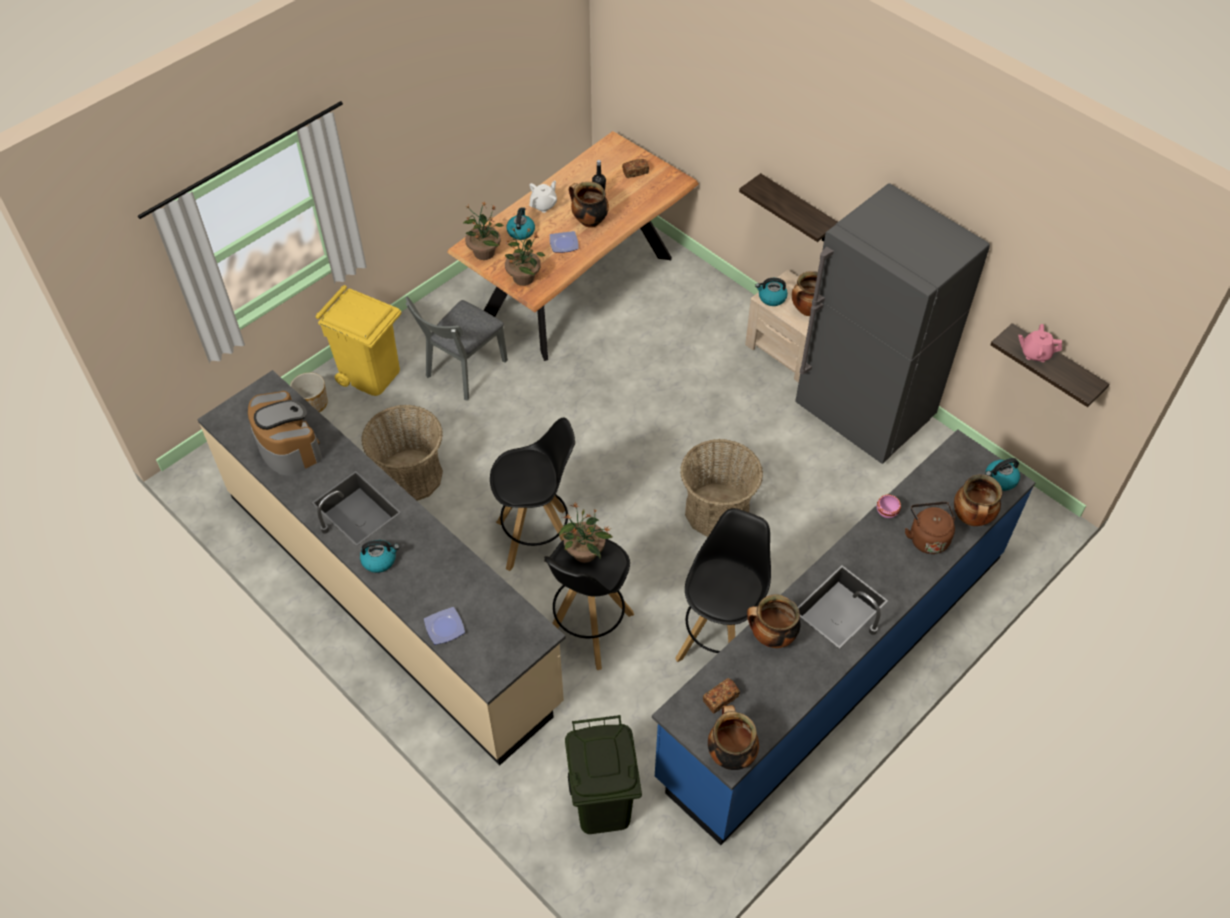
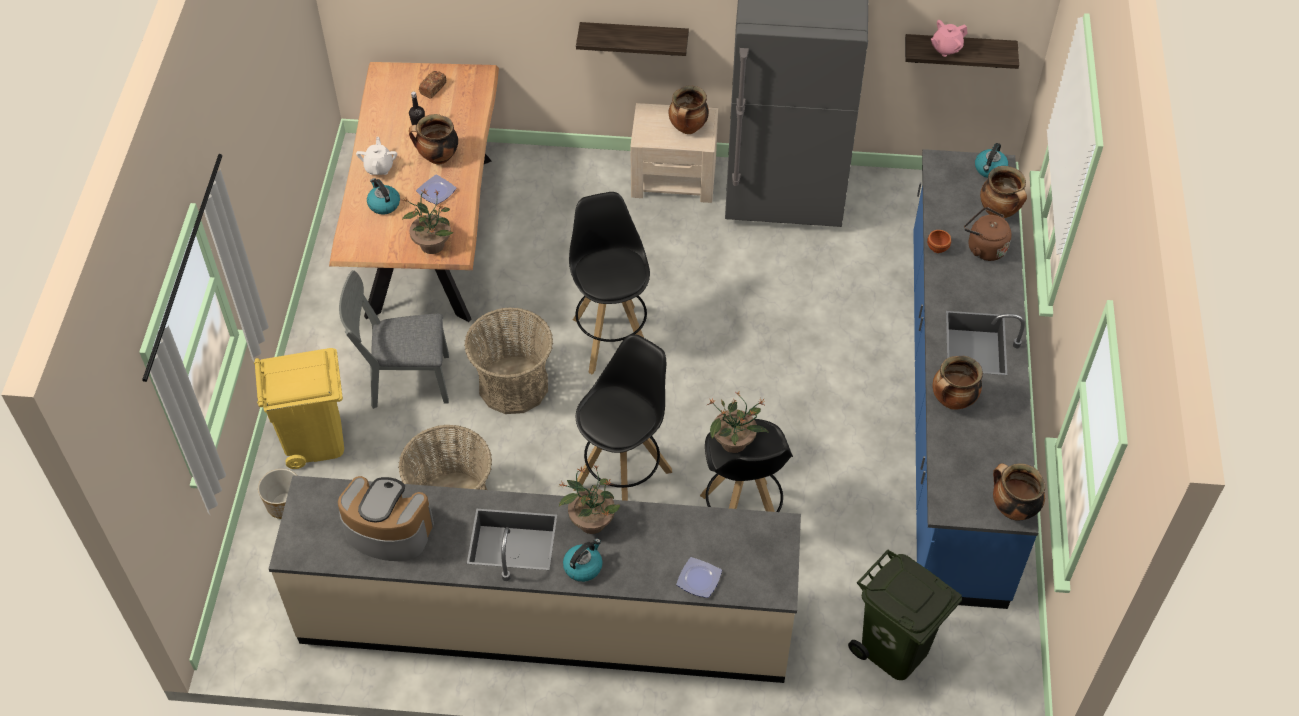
camera: 40 degrees left, 0 degrees up
(462, 372) = (403, 381): grey chair -> grey chair turned 90 degrees clockwise
(484, 252) = (369, 243): potted plant -> potted plant (591, 521)
(717, 511) = (747, 352): basket -> basket (513, 385)
(720, 641) = (854, 455): black stool -> black stool (611, 338)
(720, 699) = (964, 474): bread -> none
(771, 298) = (648, 135): kettle -> none
(887, 513) = (938, 248): pink bowl -> brown bowl

